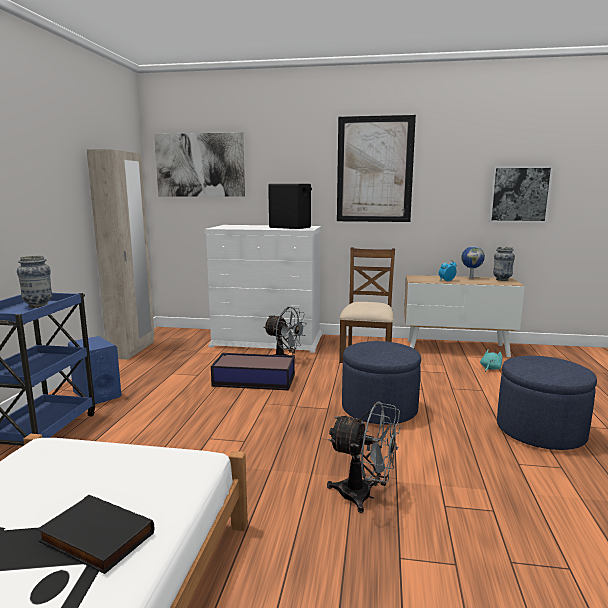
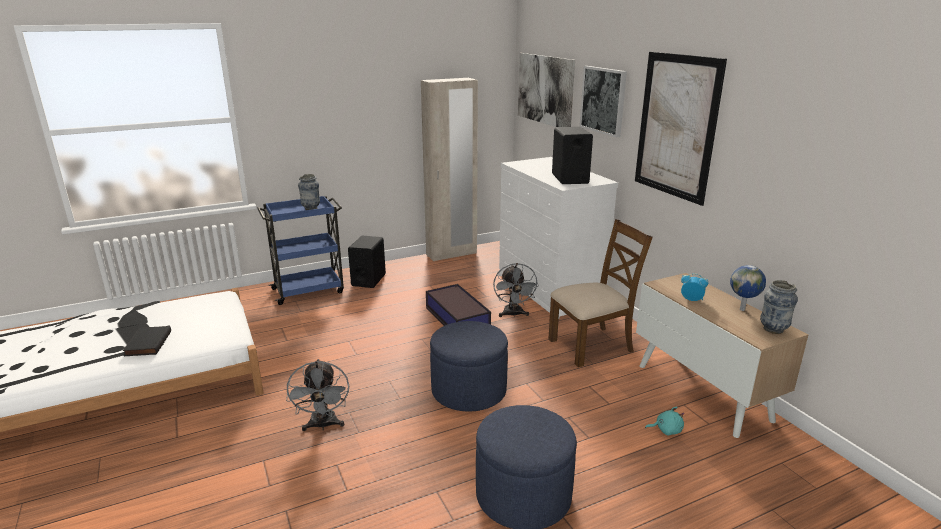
camera: 55 degrees right, 10 degrees up
(97, 394) = (368, 280): blue speaker -> black speaker
(519, 194) = (845, 209): picture -> picture (603, 100)

